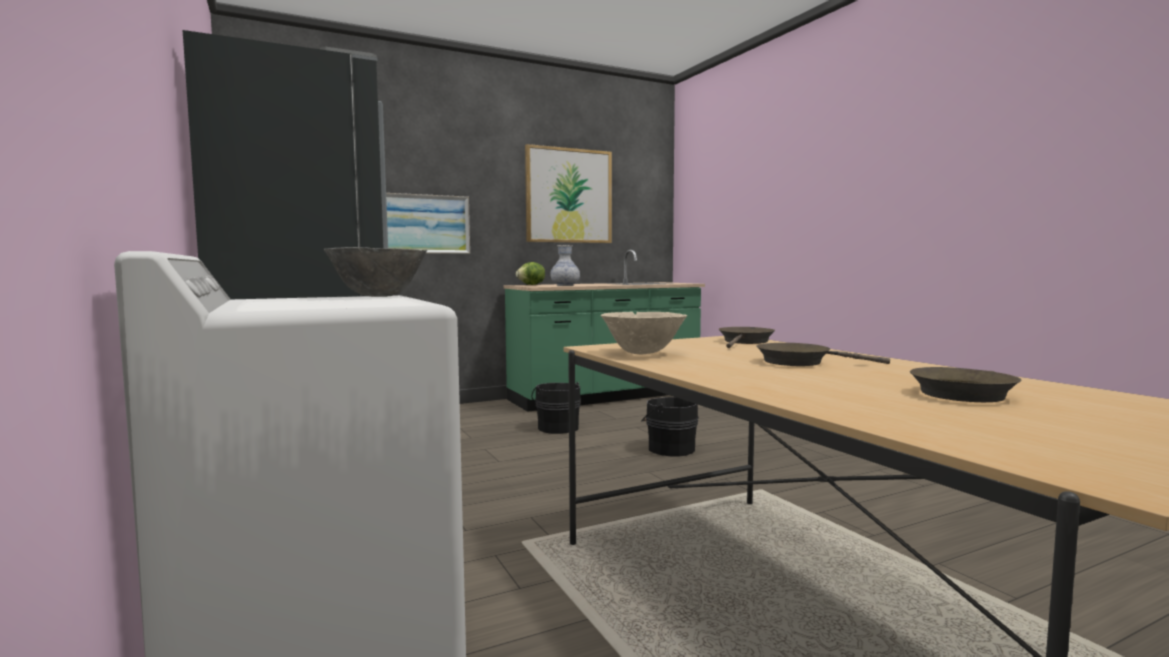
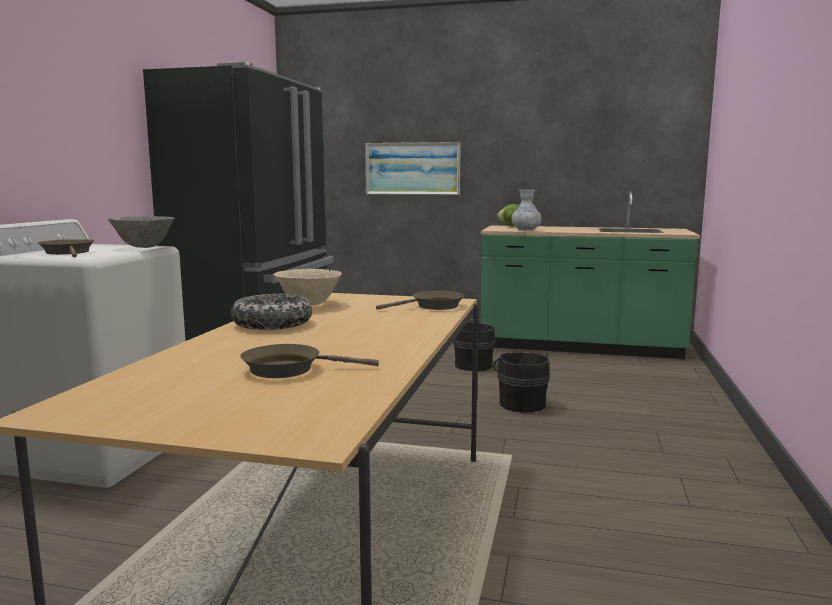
camera: 40 degrees right, 5 degrees up
(569, 196) = (567, 134): picture -> none
(717, 370) = (272, 324): none -> bowl
(799, 362) = (353, 329): brown frying pan -> brown frying pan (68, 253)

